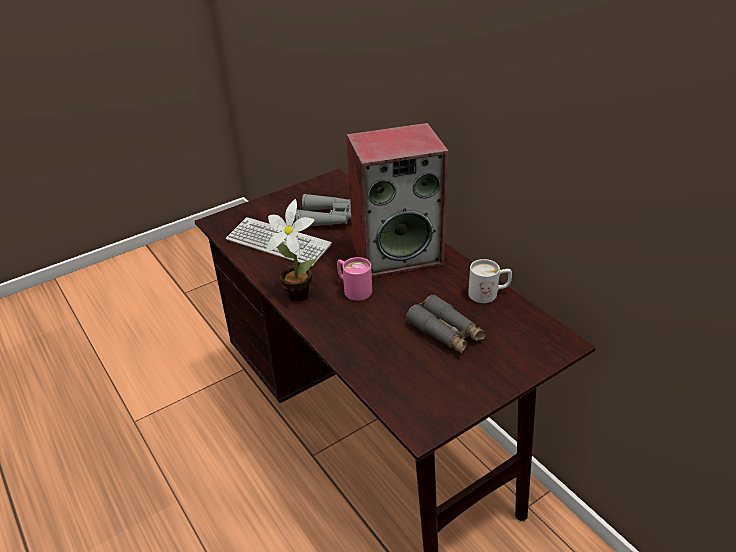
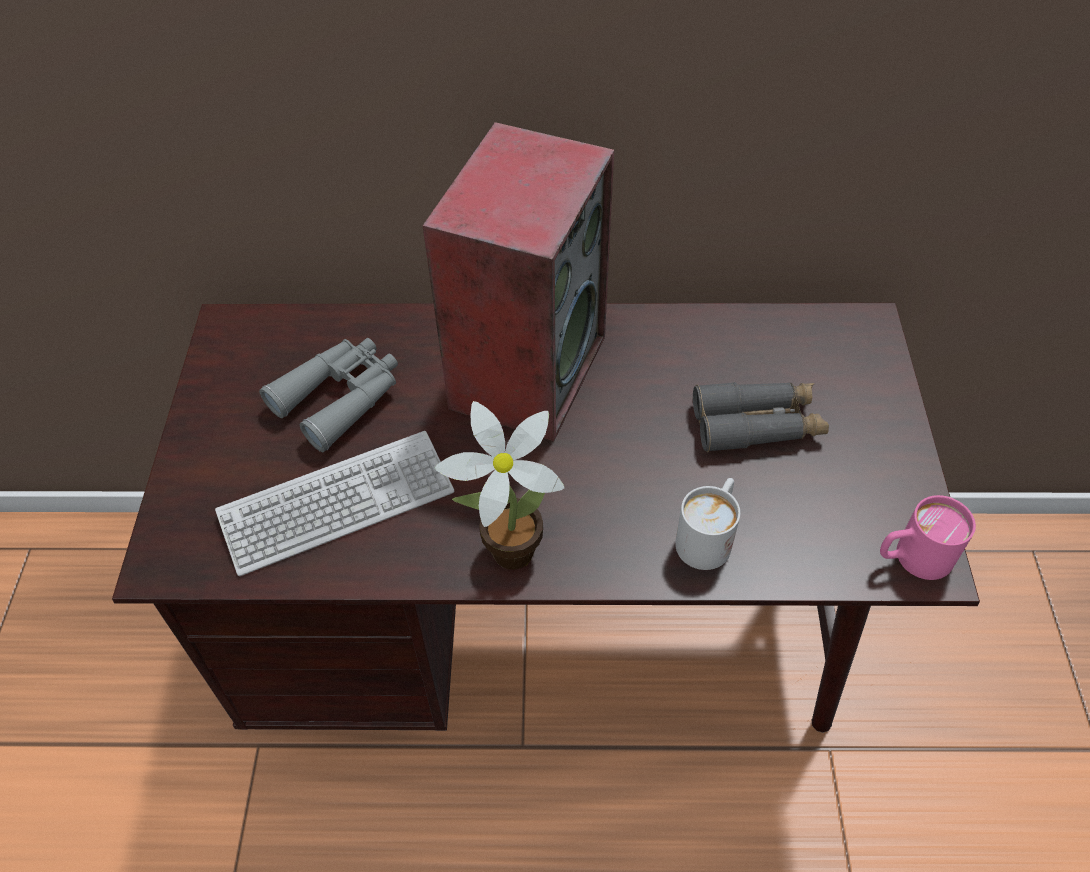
camera: 55 degrees left, 15 degrees up
(353, 289) = (564, 472): pink mug -> pink mug (912, 558)
(489, 293) = (712, 330): white mug -> white mug (708, 536)

